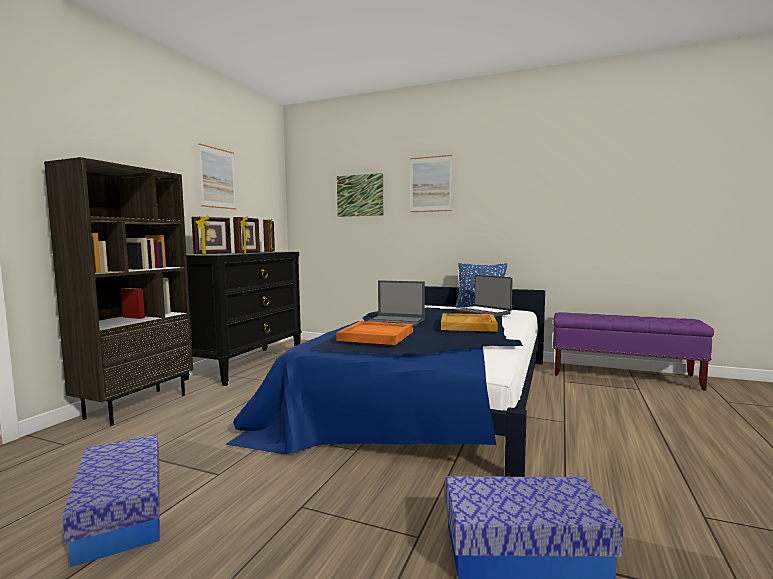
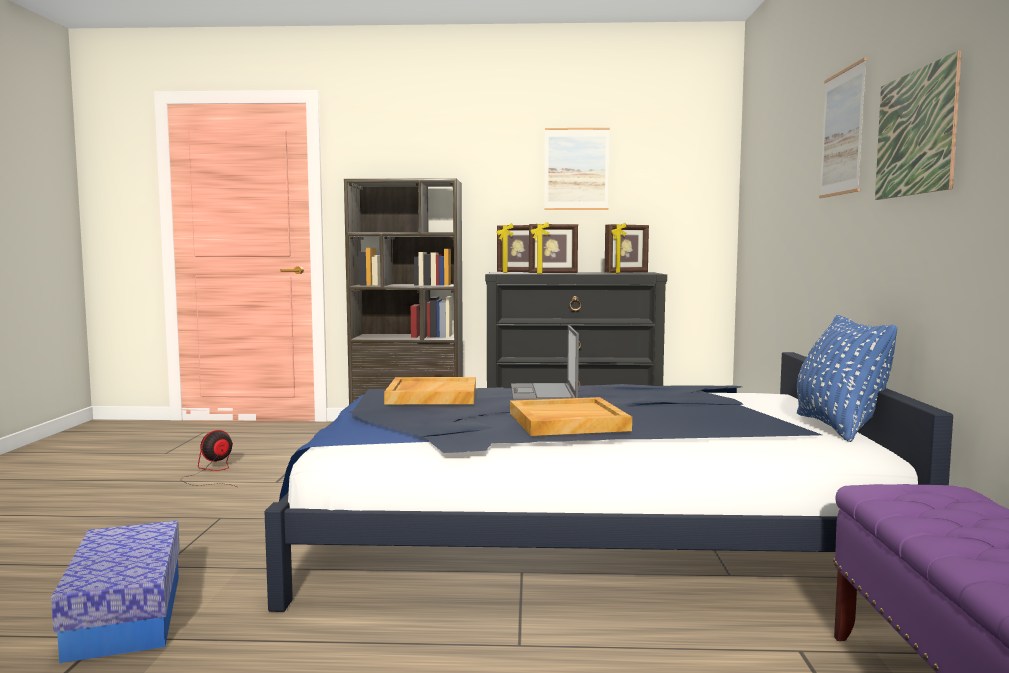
camera: 70 degrees right, 0 degrees up
(121, 514) = (212, 472): storage box -> fan
(360, 195) = (783, 169): picture -> picture (915, 133)
(375, 336) = (431, 395): orange tray -> beige tray
(483, 313) = (737, 426): laptop -> none

